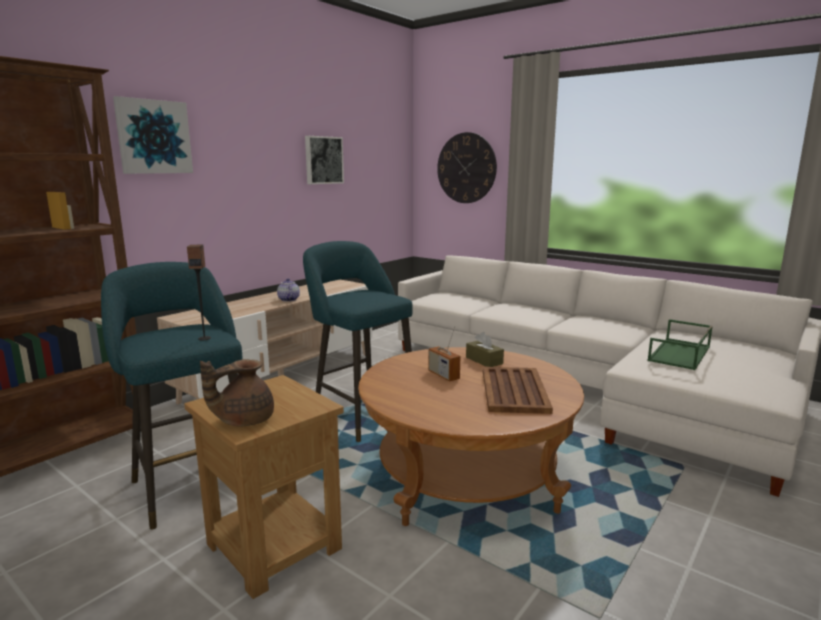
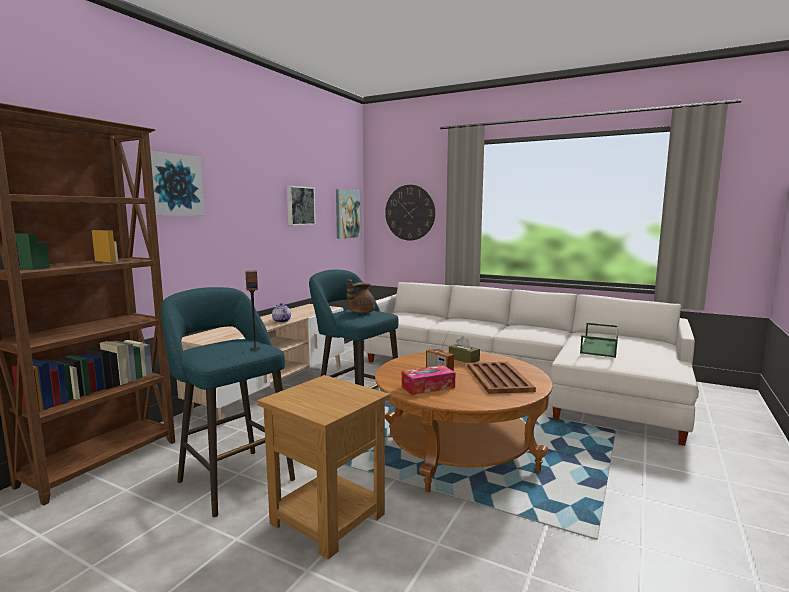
camera: 10 degrees left, 5 degrees down
(243, 420) = (317, 408): brown teapot -> brown teapot (360, 312)
(389, 169) = (347, 214): none -> picture
(416, 396) = (428, 387): none -> tissue box

